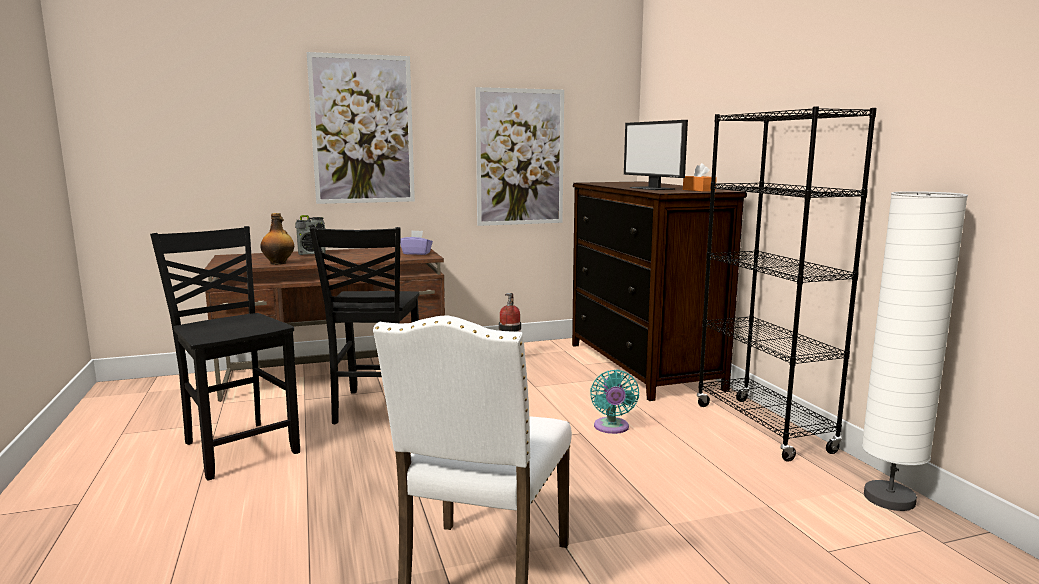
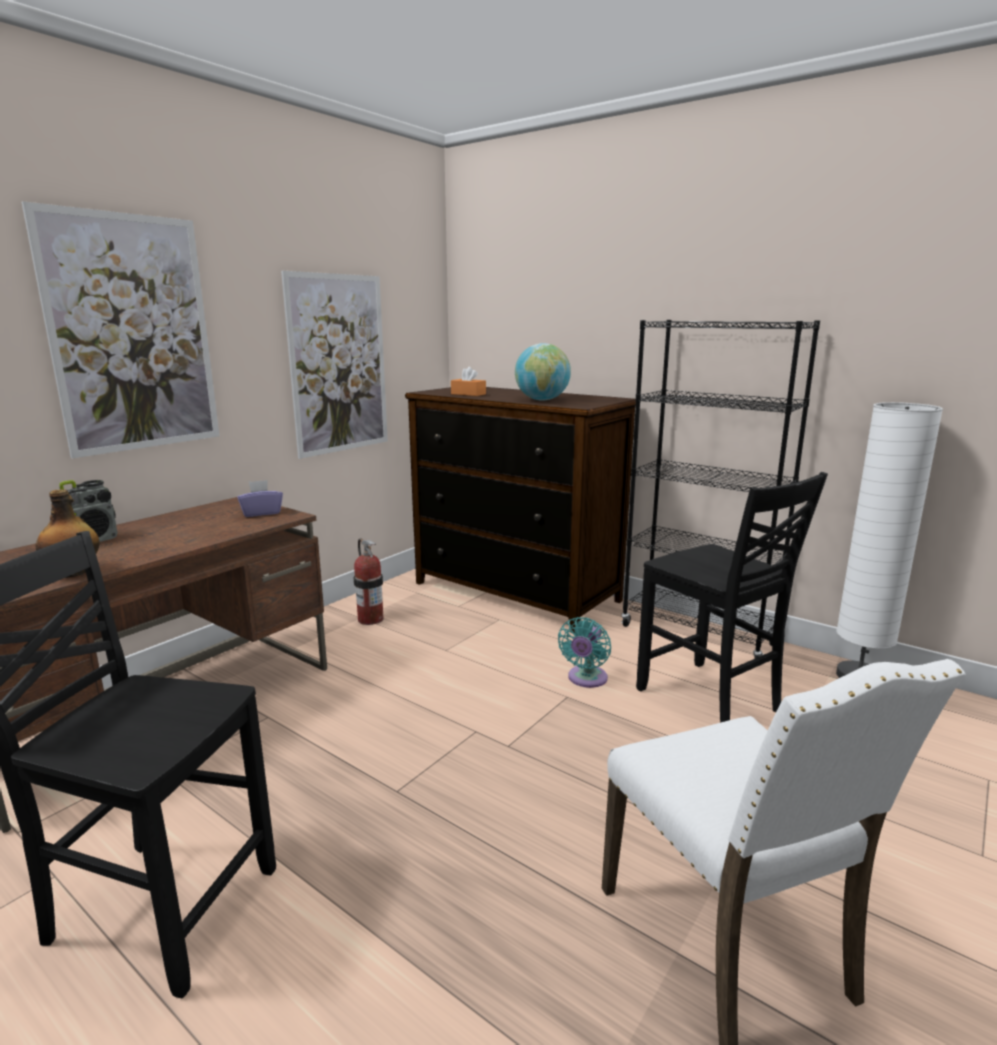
camera: 35 degrees left, 5 degrees up
(375, 408) = (294, 748): black chair -> black chair (710, 701)
(611, 428) = (586, 679): turquoise fan -> turquoise fan turned 60 degrees clockwise
(653, 188) = (542, 400): monitor -> globe
(699, 190) = (596, 400): orange tissue box -> orange tissue box (468, 394)

